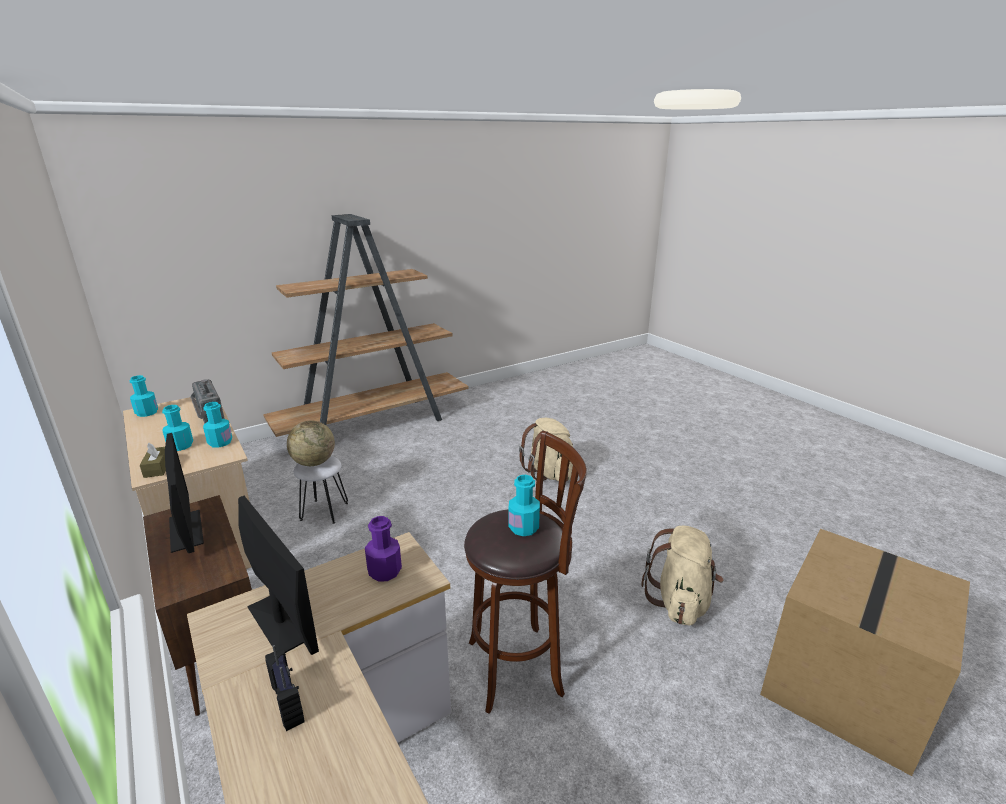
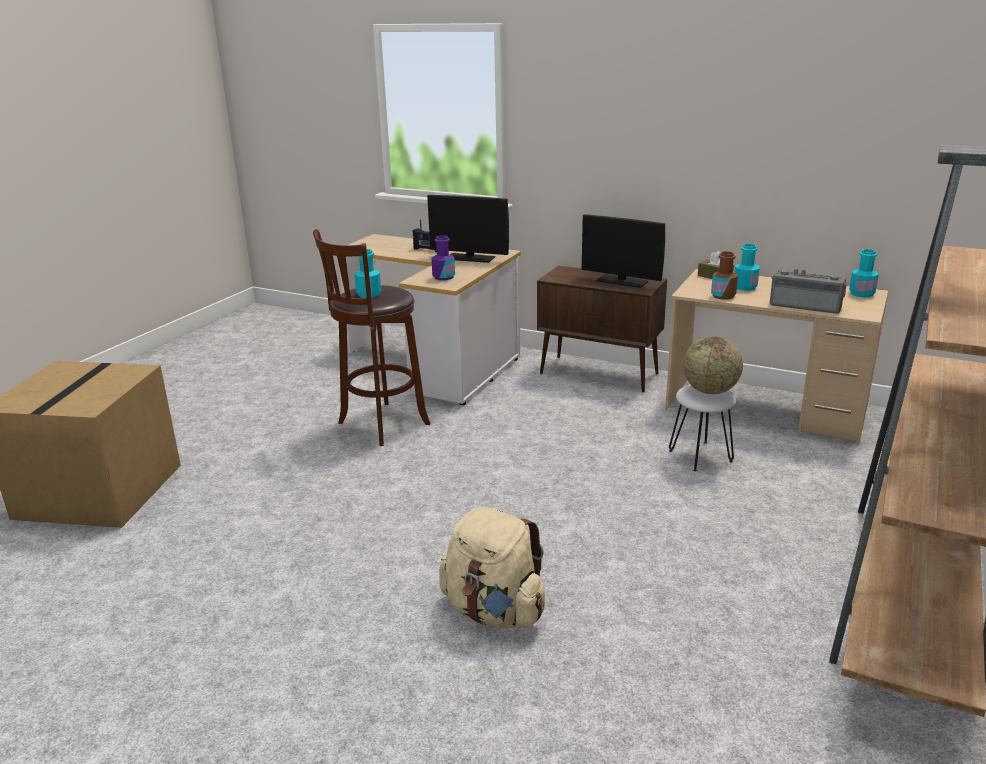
camera: 150 degrees right, 0 degrees up
(220, 442) = (723, 296): turquoise bottle -> brown bottle
(680, 602) = (248, 504): beige backpack -> none

